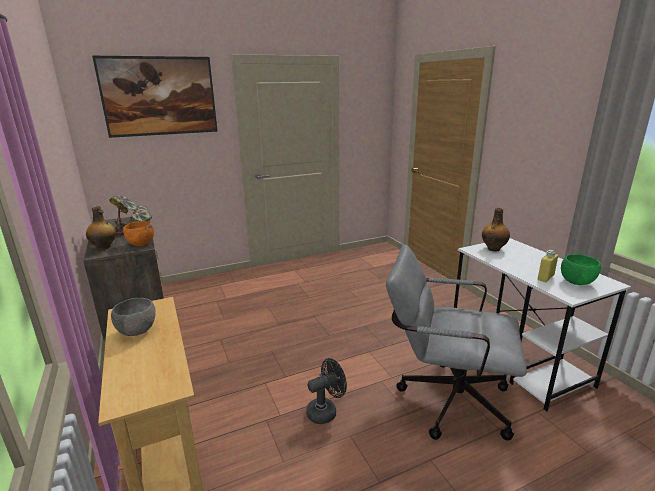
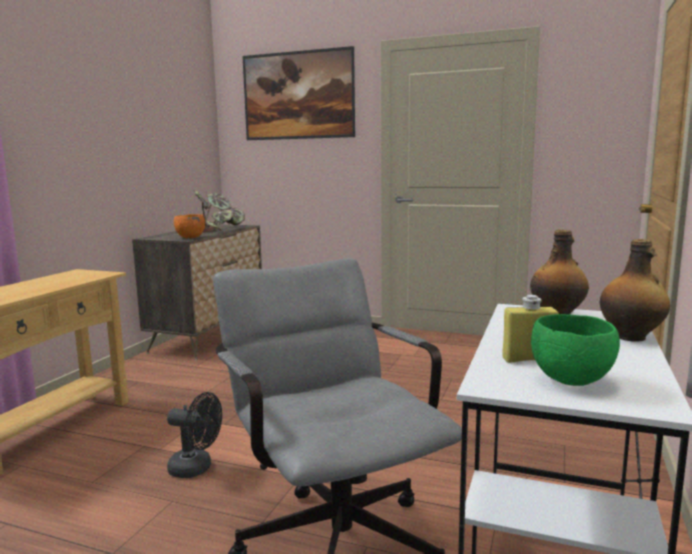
camera: 45 degrees right, 10 degrees down
(104, 247) = (165, 235): bottle -> bottle (631, 337)
(138, 331) = (49, 281): grey bowl -> none

